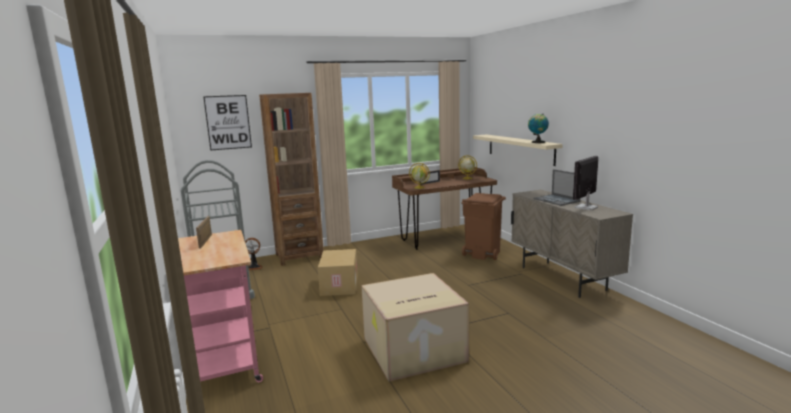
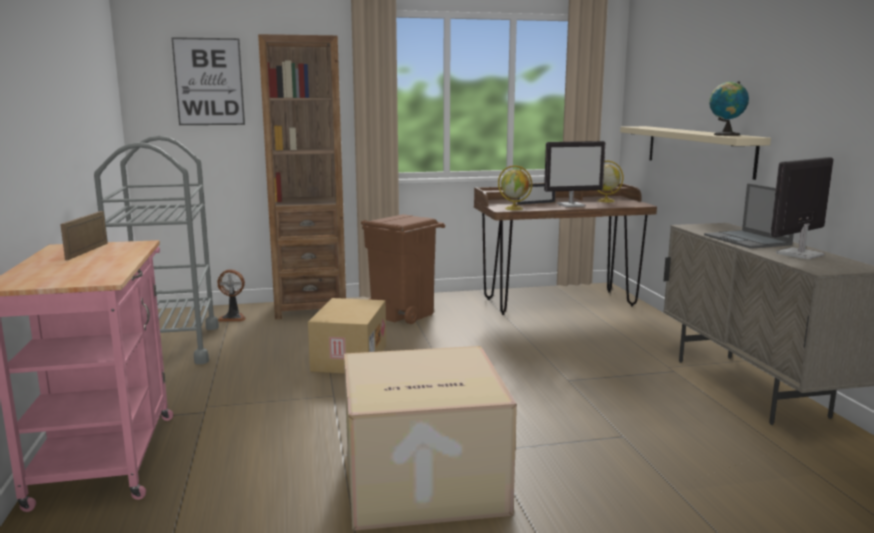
camera: 10 degrees right, 0 degrees up
(450, 182) = (571, 205): none -> monitor
(482, 254) = (615, 332): brown trash can -> brown trash can (403, 314)

